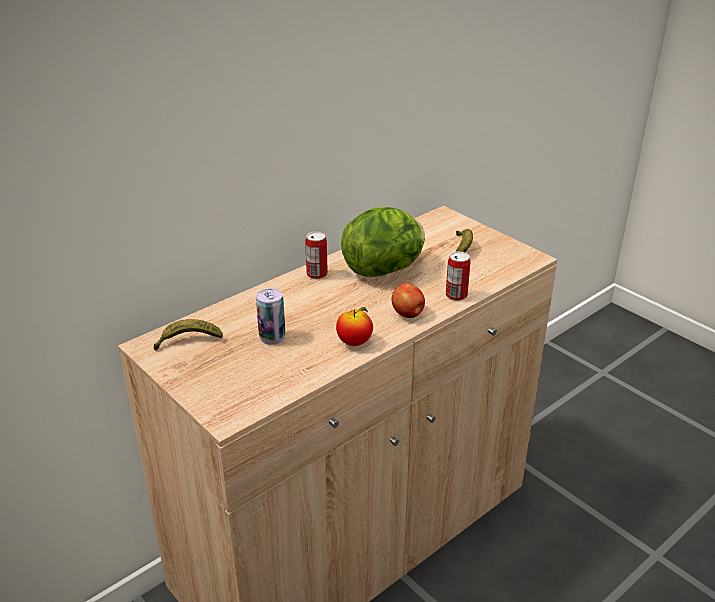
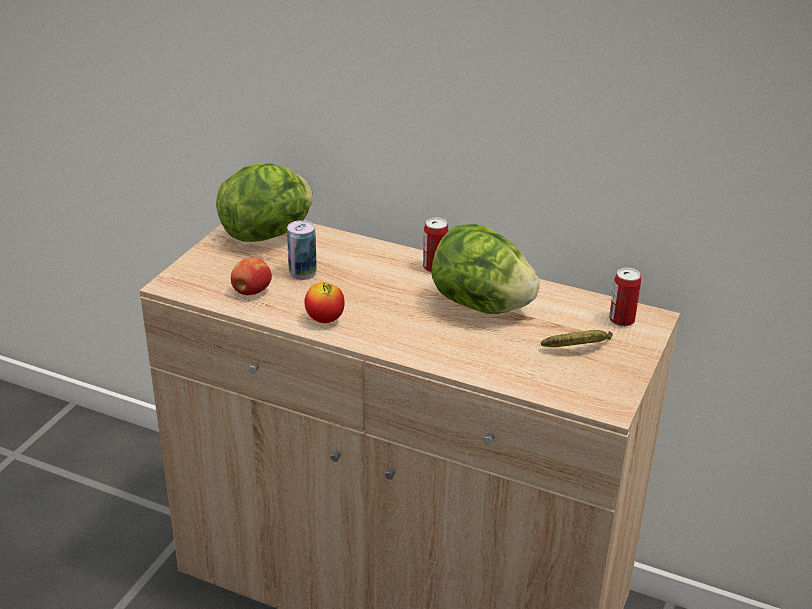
camera: 65 degrees right, 0 degrees up
(188, 341) = (268, 234): banana -> lettuce
(408, 314) = (401, 340): apple -> apple (251, 292)
(456, 295) = (466, 364): can -> can (621, 320)

